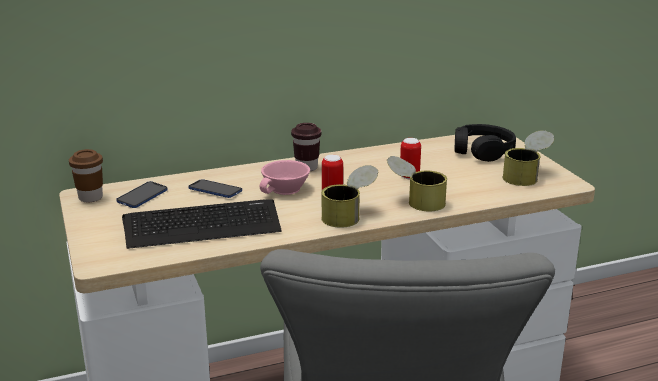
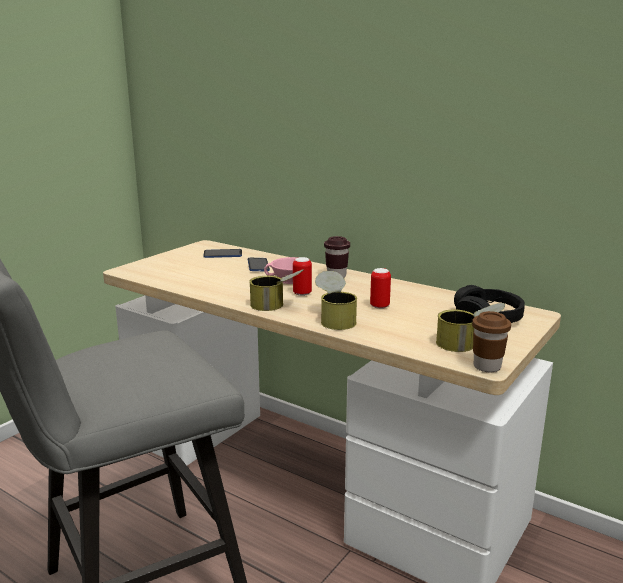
camera: 55 degrees right, 5 degrees down
(90, 198) = (203, 246): brown cup -> brown cup (487, 367)
(202, 225) = (203, 276): keyboard -> none

